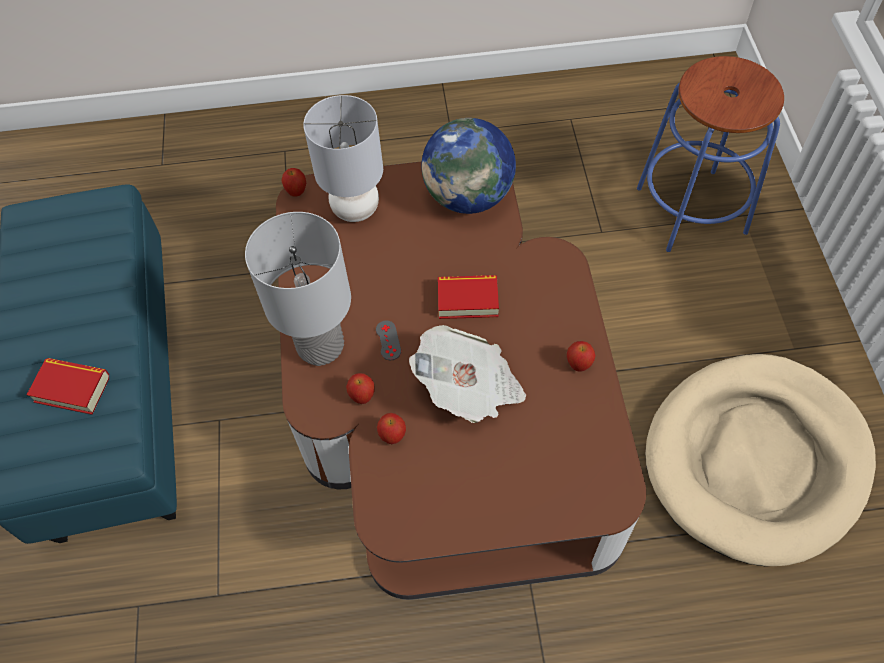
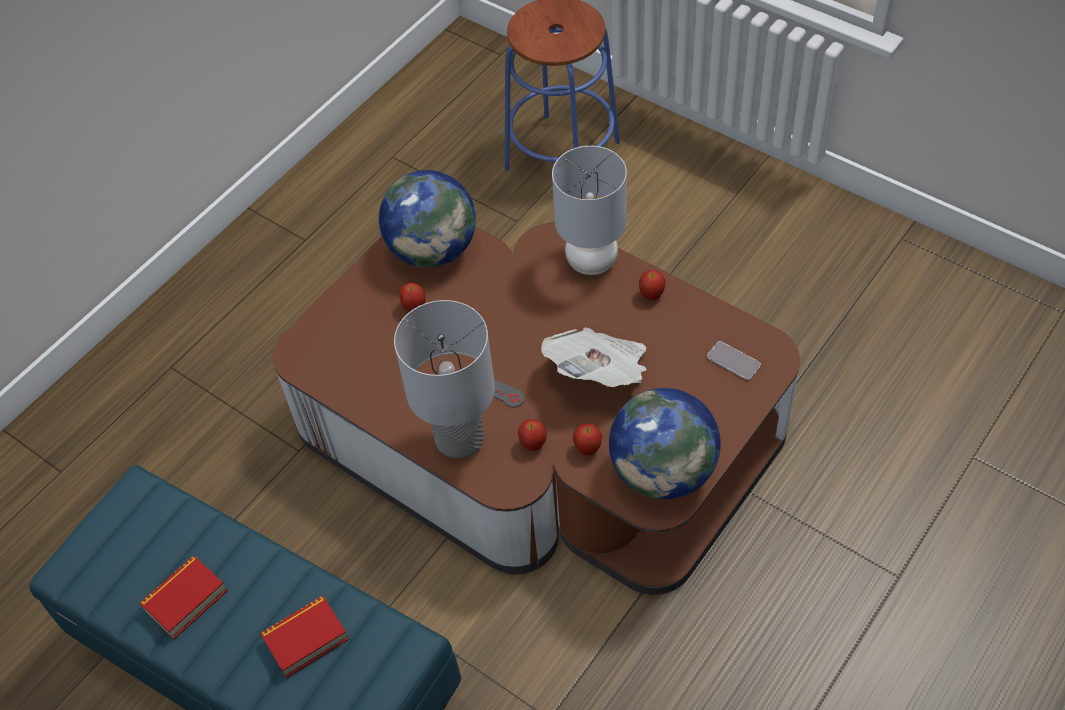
camera: 45 degrees left, 5 degrees down
(296, 192) = (289, 355): apple -> apple (414, 308)
(355, 209) = (355, 329): grey table lamp -> grey table lamp (591, 262)
(421, 506) = (663, 471): none -> globe
(467, 300) = (524, 319): book -> book (185, 600)
(576, 474) = (733, 361): none -> phone
(756, 459) = (793, 284): beige dog bed -> none

